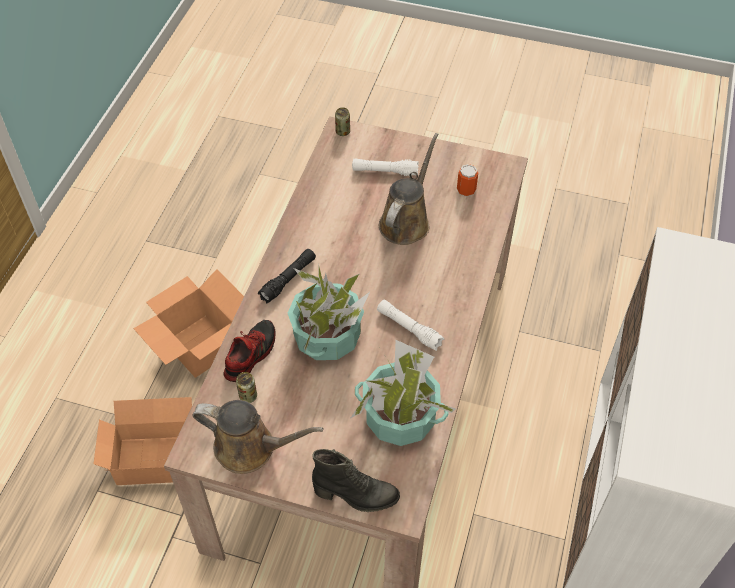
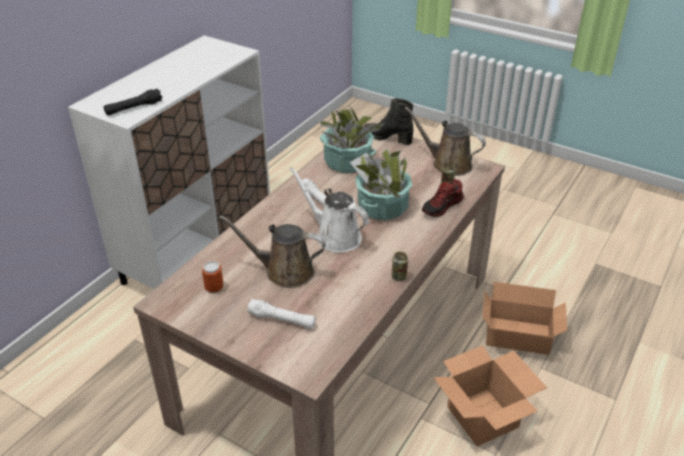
camera: 165 degrees left, 15 degrees down
(288, 279) = (403, 246): black flashlight -> black flashlight (134, 108)
(342, 132) = (308, 374): can -> can (399, 277)
(370, 278) = (335, 236): none -> white watering can
(406, 221) = (284, 271): brown watering can -> brown watering can turned 60 degrees clockwise

